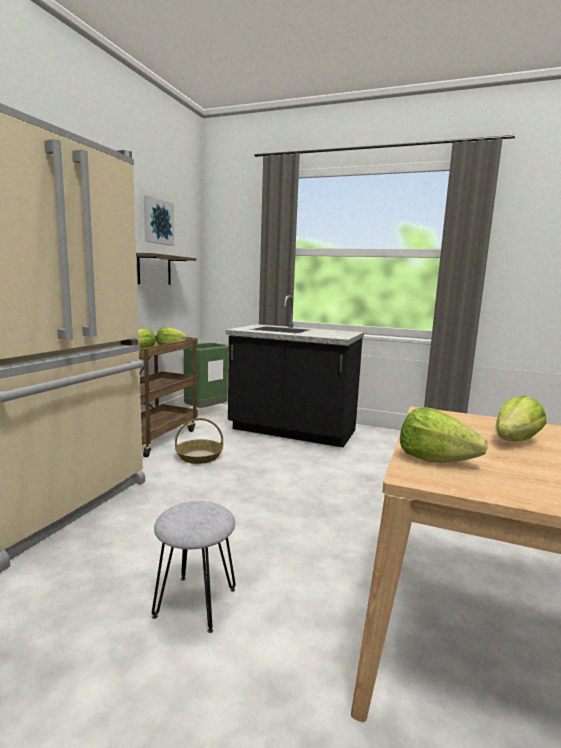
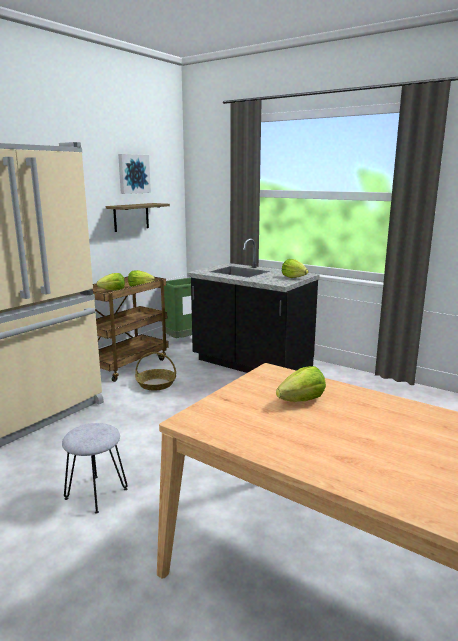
camera: 15 degrees right, 5 degrees up
(435, 459) = (216, 410): lettuce -> lettuce (293, 277)

